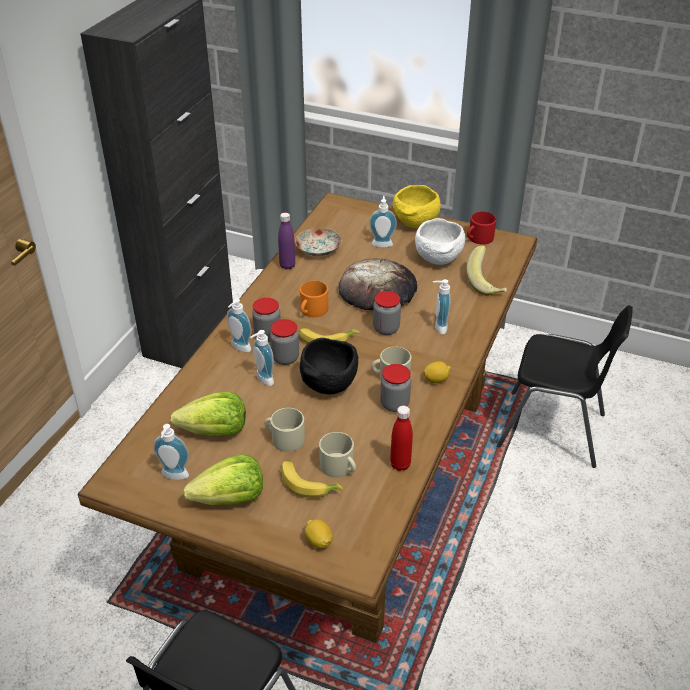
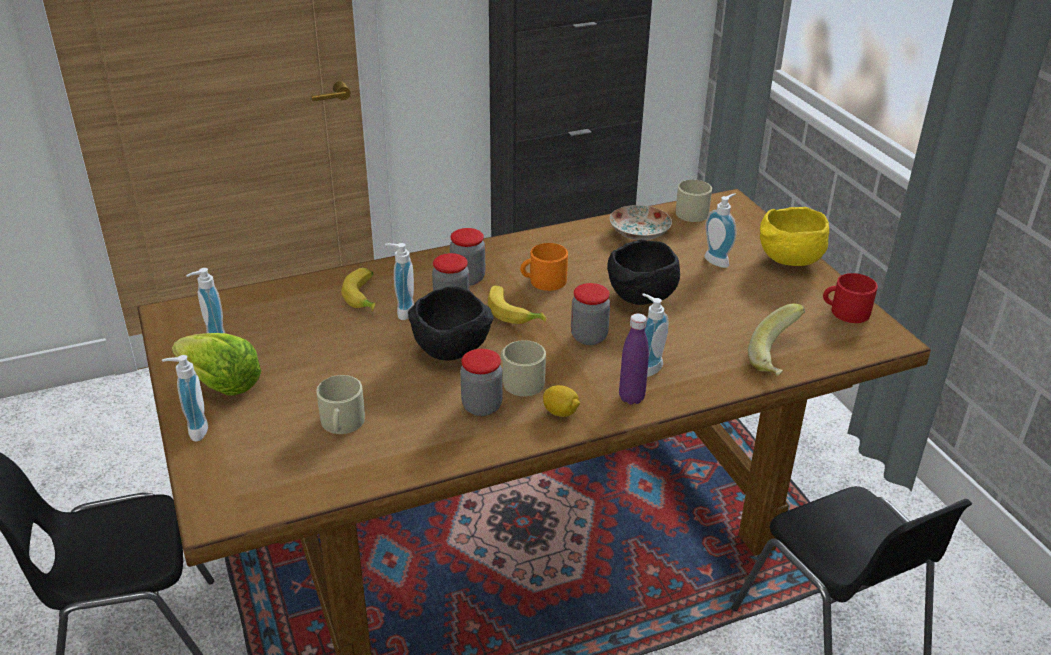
camera: 45 degrees right, 5 degrees down
(215, 431) = (297, 326): lettuce -> none
(239, 348) = (426, 274): soap dispenser -> soap dispenser (193, 430)
(284, 438) = (339, 368): beige mug -> beige mug (689, 211)
(287, 265) = (585, 231): purple bottle -> purple bottle (631, 398)
(309, 483) = (296, 417): banana -> banana (366, 297)
(318, 541) = (223, 468): lemon -> none
(378, 290) = (641, 299): bread -> black bowl
(400, 464) = (396, 460): red bottle -> none
(439, 259) = (758, 307): white bowl -> none

